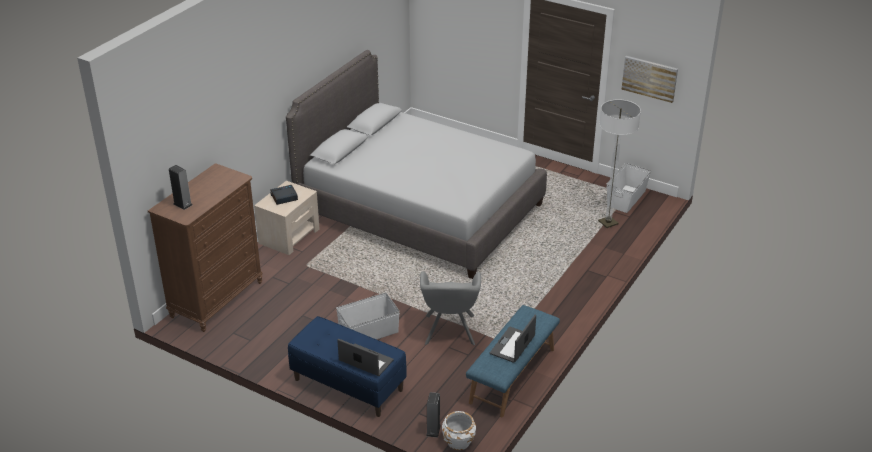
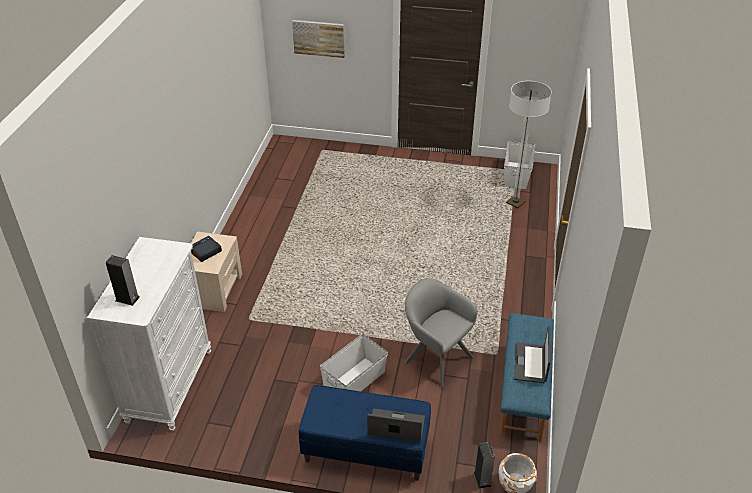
camera: 20 degrees left, 5 degrees up
(217, 299) = (169, 385): brown dresser -> white dresser
(419, 210) = (333, 229): grey bed -> none
(449, 332) = (435, 357): grey armchair -> grey armchair turned 150 degrees clockwise
(649, 78) = (532, 55): picture -> picture (319, 38)

